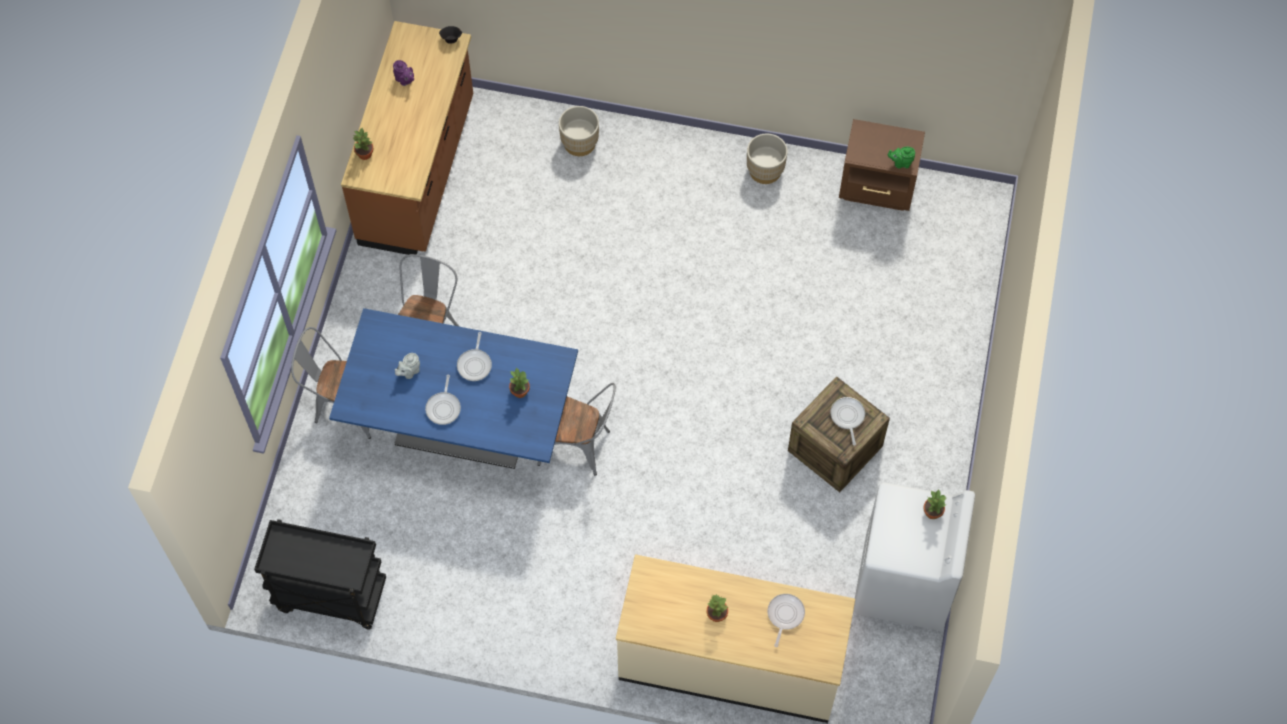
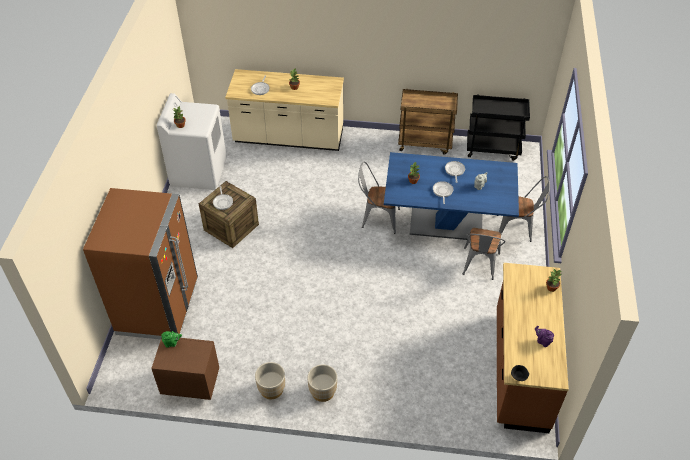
camera: 175 degrees right, 15 degrees down
(458, 624) = (425, 143): none -> brown cart
(580, 143) = (409, 399): beige planter -> beige planter (322, 391)
(939, 306) = (158, 307): none -> brown fridge

